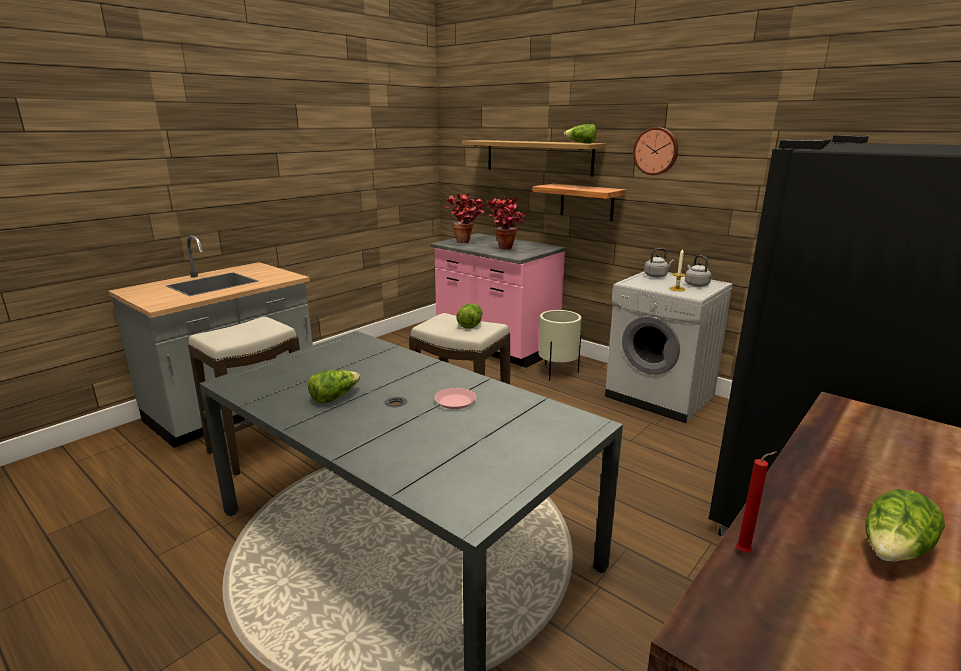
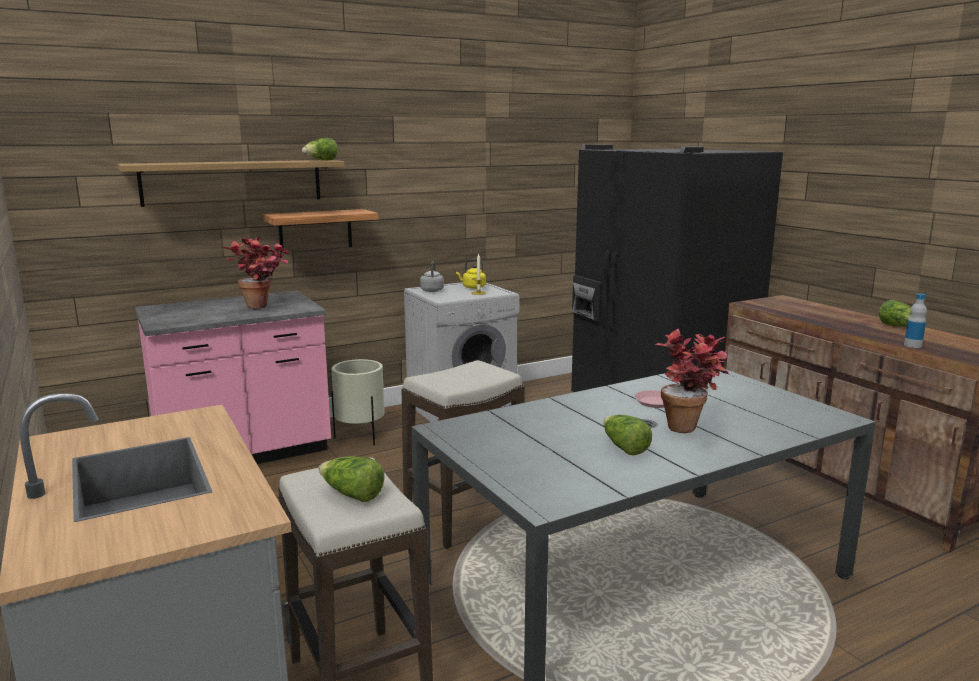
camera: 70 degrees left, 5 degrees down
(466, 243) = (187, 316): potted plant -> potted plant (690, 427)
(470, 324) = (463, 371): lettuce -> lettuce (352, 495)
(656, 151) = (390, 165): wall clock -> none
(695, 284) = (472, 287): grey kettle -> yellow kettle
(745, 552) = (912, 345): red candle -> bottle

